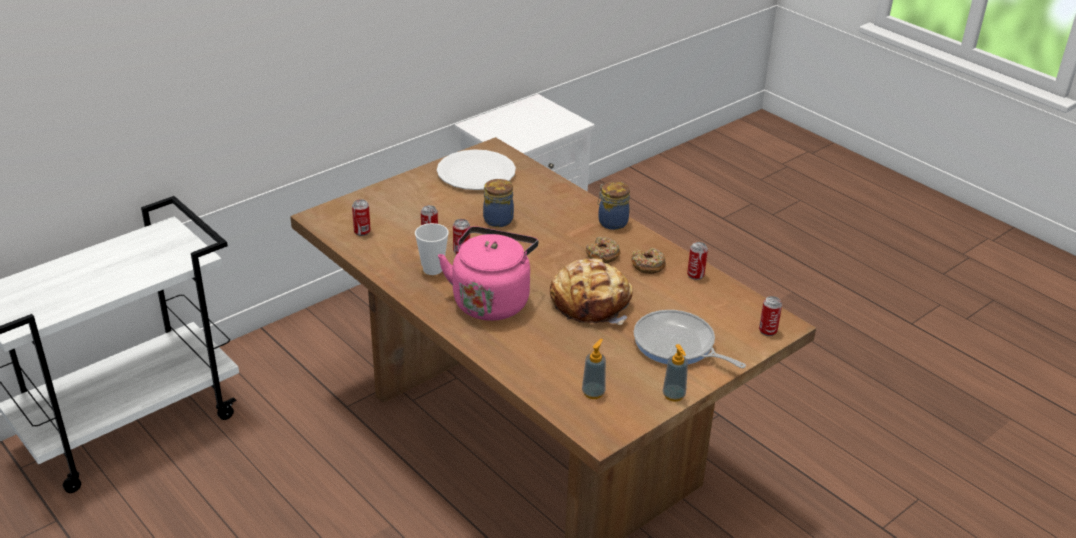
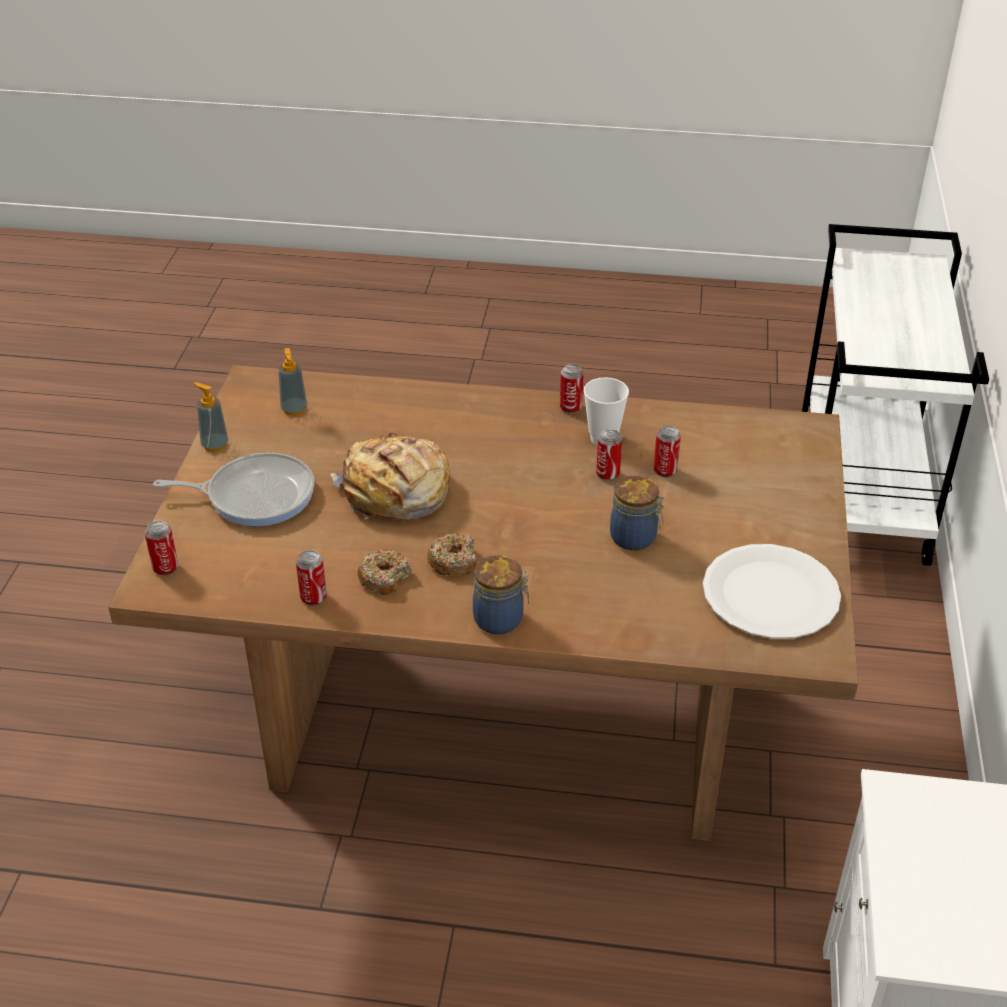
camera: 140 degrees right, 5 degrees up
(362, 232) = (739, 437): can -> can (570, 407)
(491, 300) = (498, 440): pink kettle -> none

